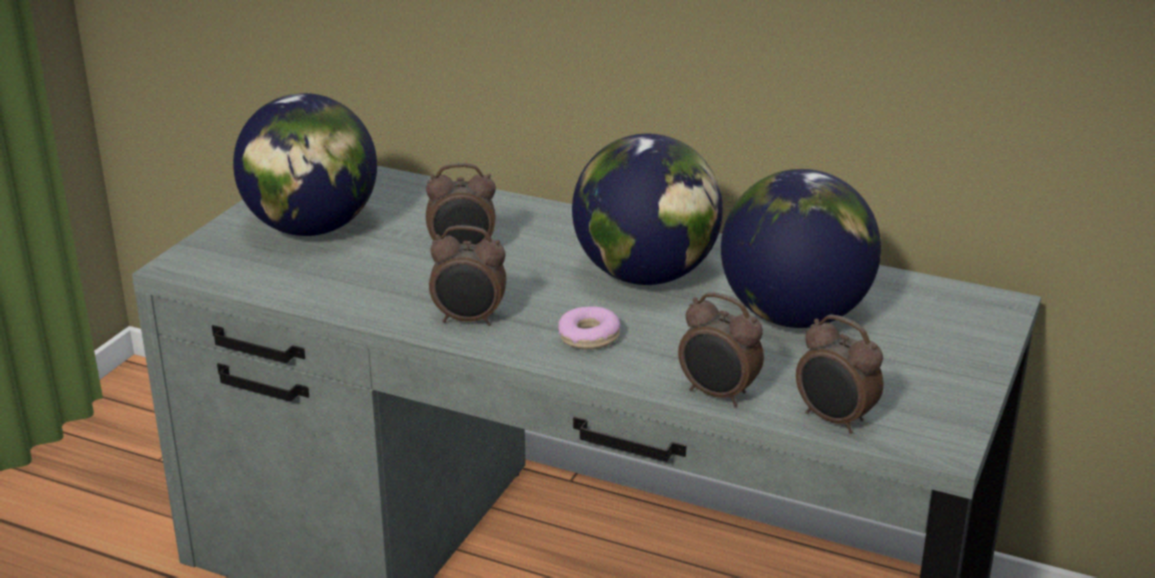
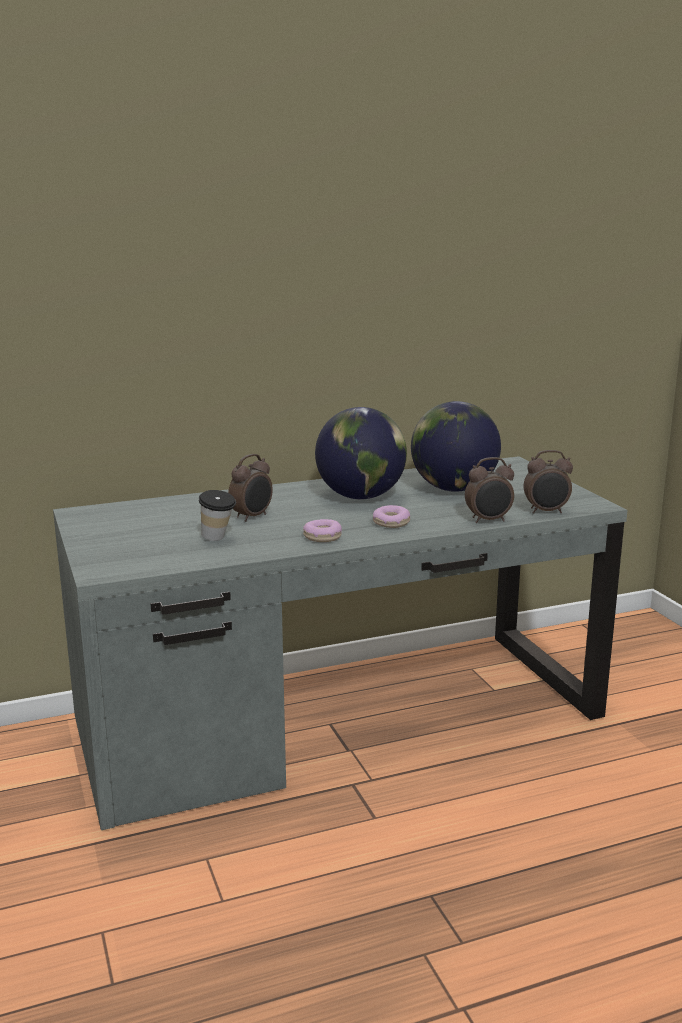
camera: 45 degrees left, 10 degrees down
(312, 228) = (142, 535): globe -> none
(363, 270) = (218, 539): none -> cup
(469, 320) = (322, 537): alarm clock -> donut

